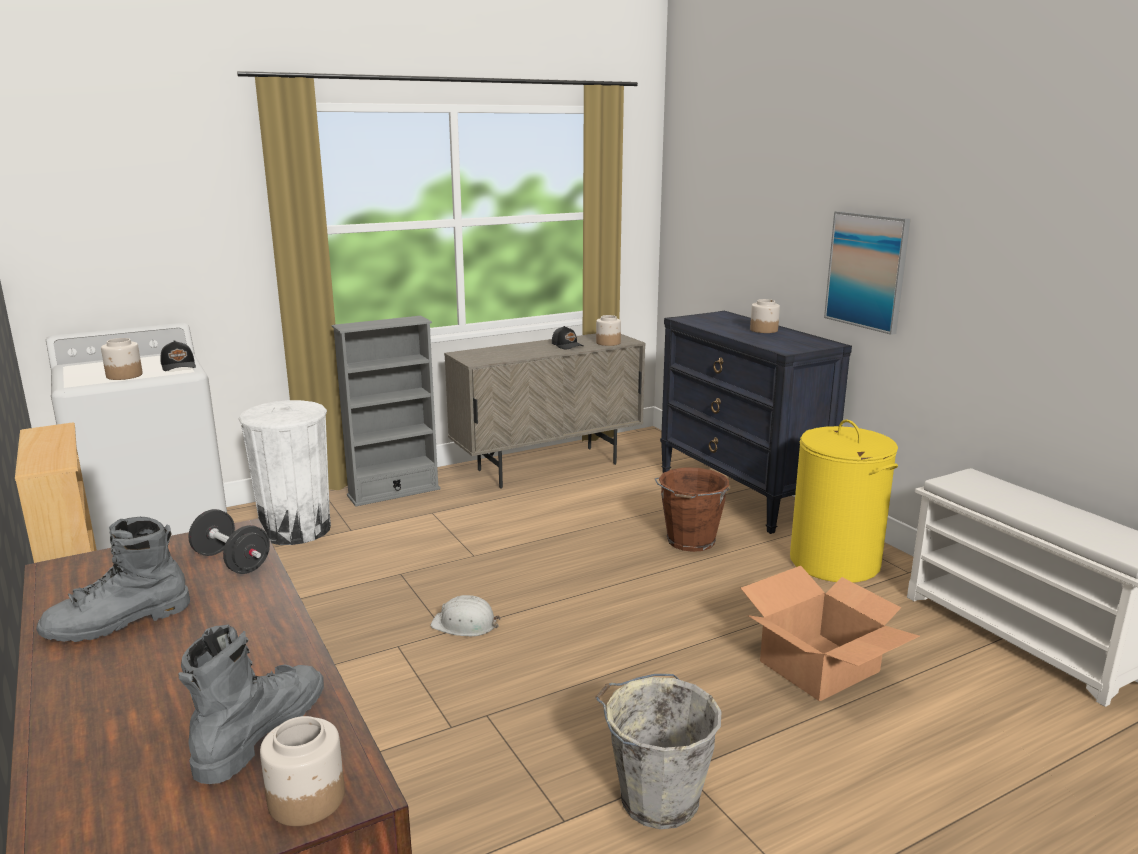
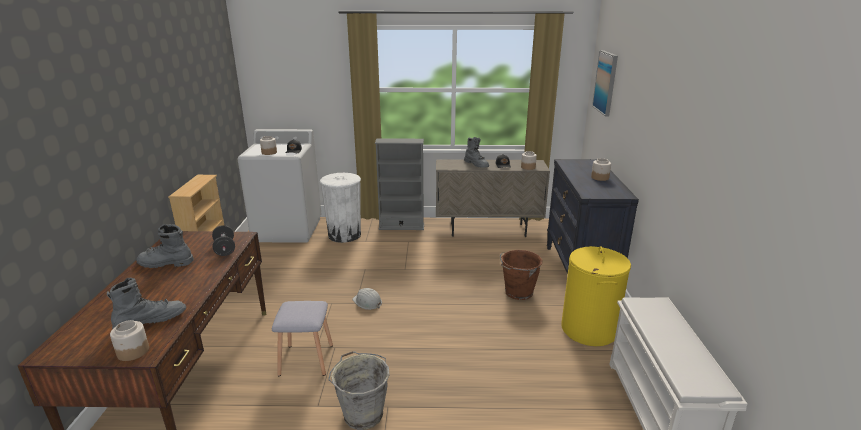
camera: 30 degrees right, 5 degrees up
(457, 756) = (306, 360): none -> grey stool
(524, 350) = (476, 164): none -> grey boot
(820, 667) = (511, 384): cardboard box -> none
(867, 271) = (651, 153): picture -> picture (606, 82)

